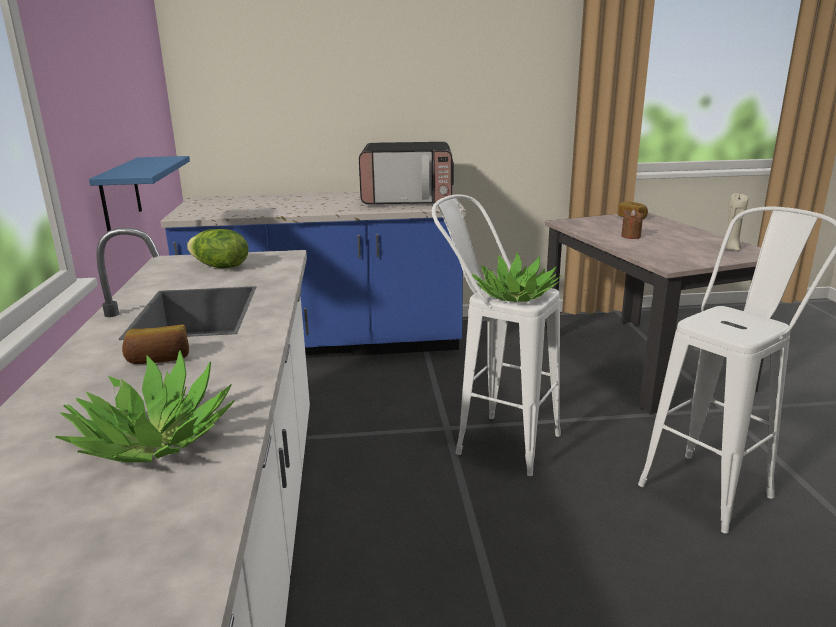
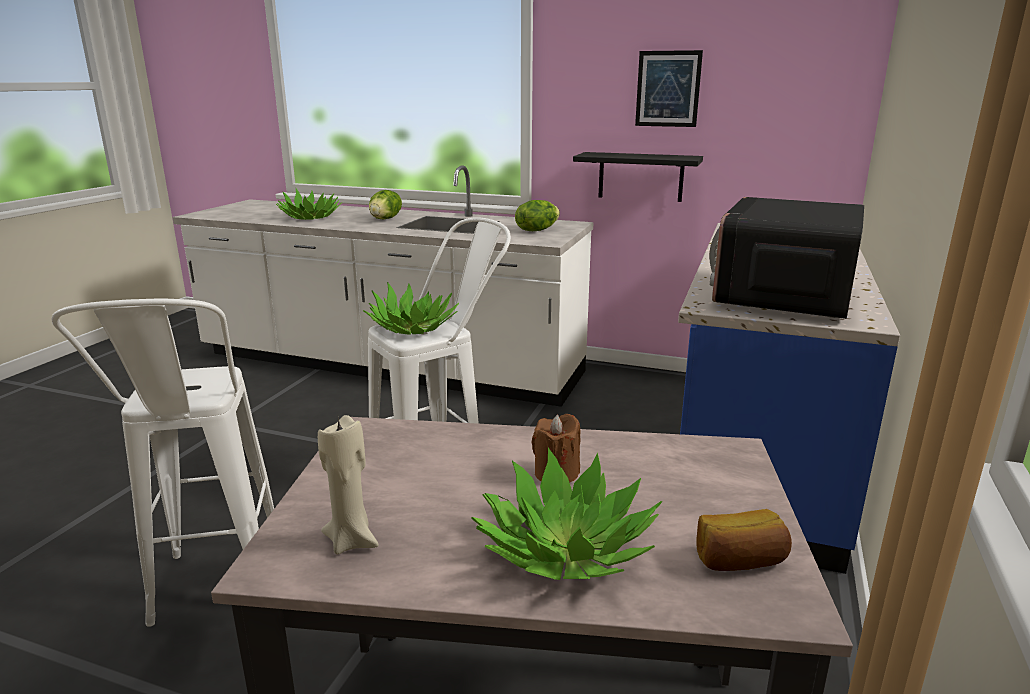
camera: 115 degrees right, 0 degrees up
(110, 87) = (668, 89): none -> picture
(120, 194) = (640, 176): blue shelf -> black shelf
(159, 359) = (386, 219): bread -> lettuce
(669, 230) = (565, 549): none -> potted plant

